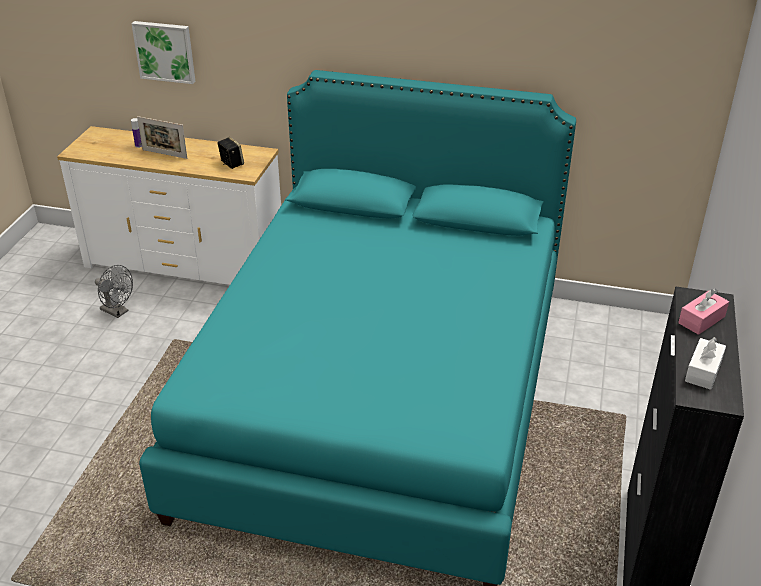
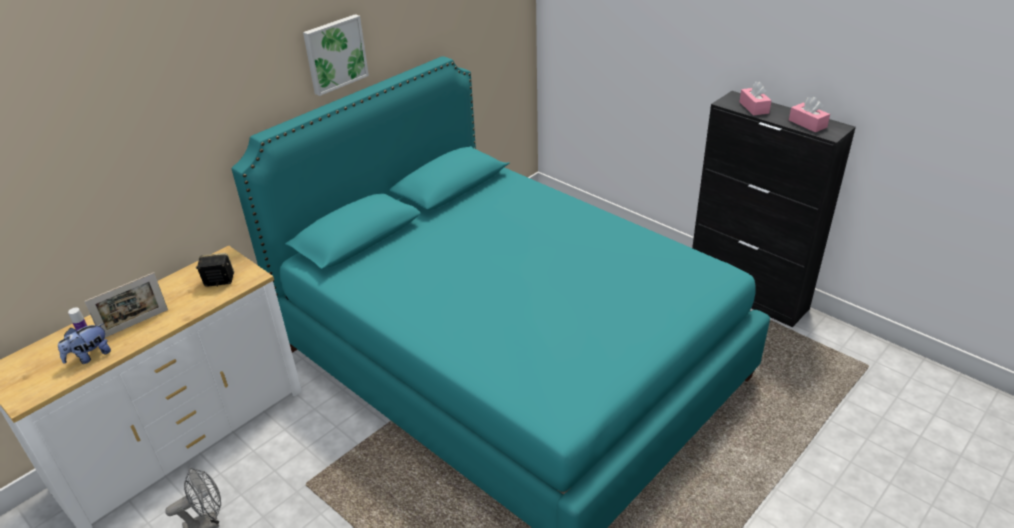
camera: 60 degrees left, 0 degrees up
(123, 154) = (90, 356): none -> plush toy
(165, 51) = (62, 209): picture -> picture (334, 54)
(703, 371) = (807, 124): white tissue box -> pink tissue box

